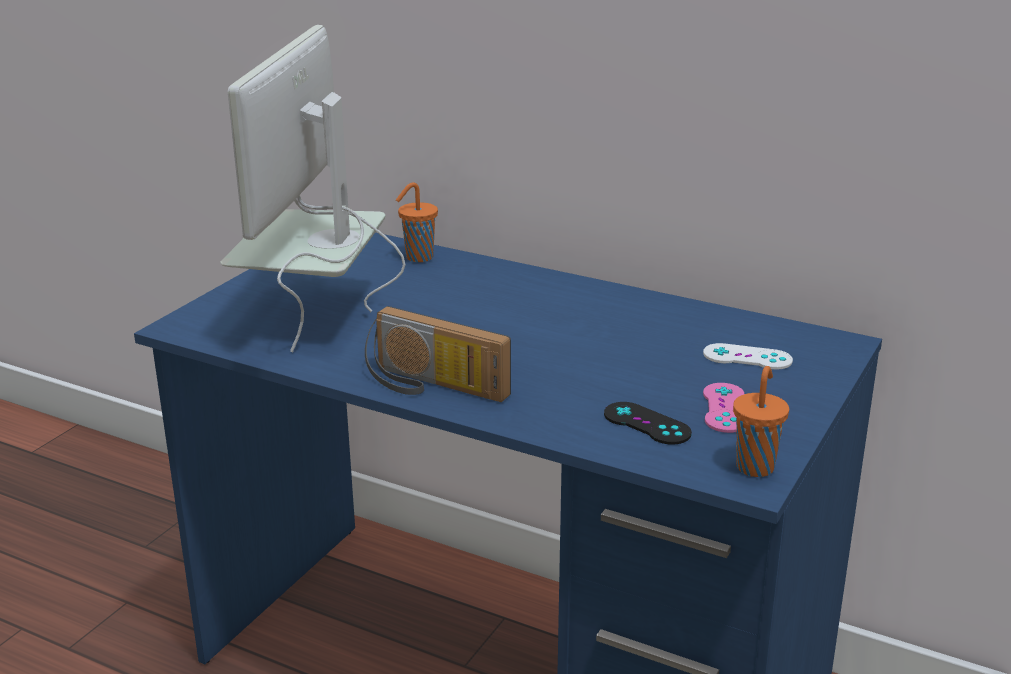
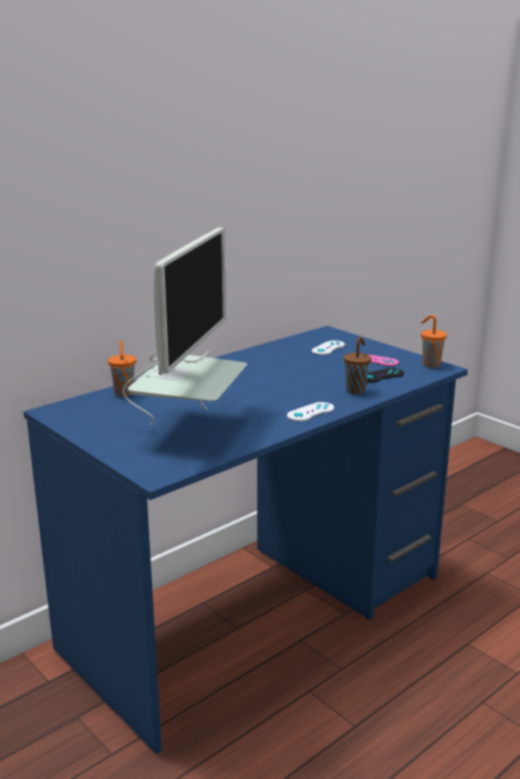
camera: 70 degrees left, 5 degrees down
(317, 318) = (188, 430): monitor -> monitor turned 105 degrees counterclockwise
(431, 387) = (310, 412): radio -> white game controller
(552, 410) = (356, 391): none -> brown cup

